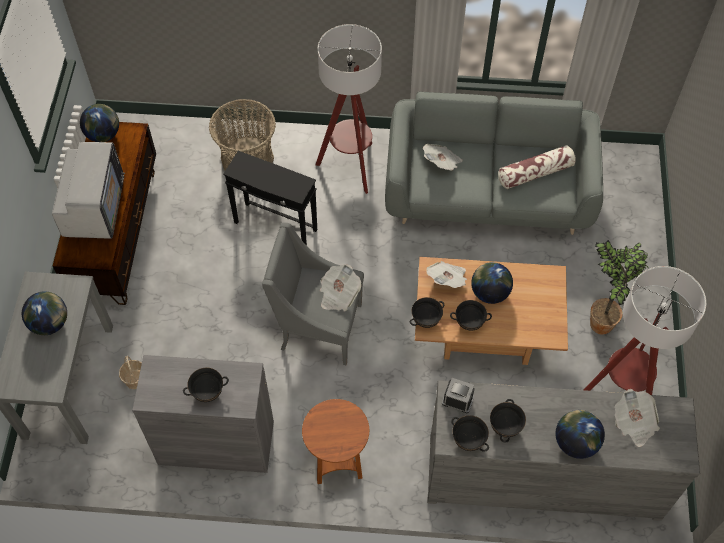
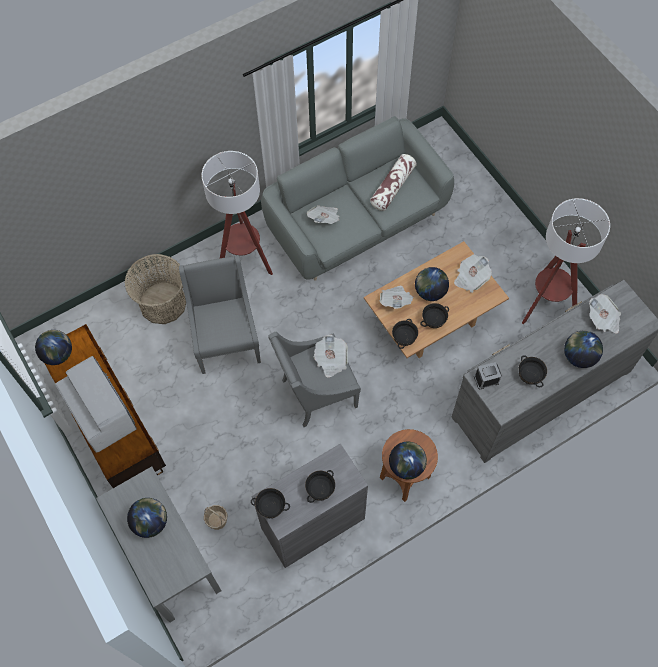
camera: 35 degrees left, 5 degrees up
(275, 227) = (226, 341): black side table -> grey armchair
(324, 437) = (406, 466): none -> globe
(469, 440) = (514, 401): black bowl -> black bowl (271, 507)
(543, 305) = (470, 278): none -> newspaper
(600, 321) = (497, 264): potted plant -> none

